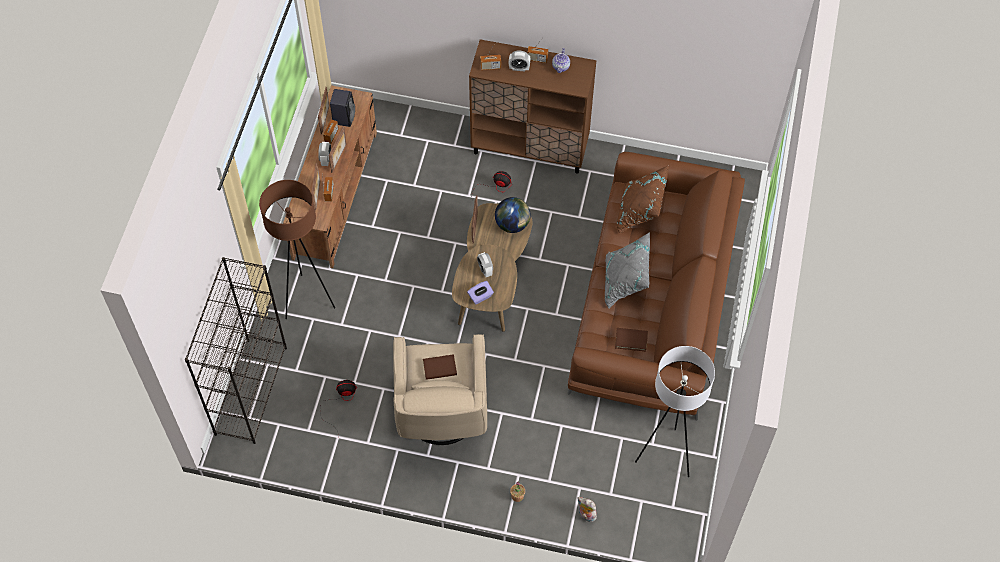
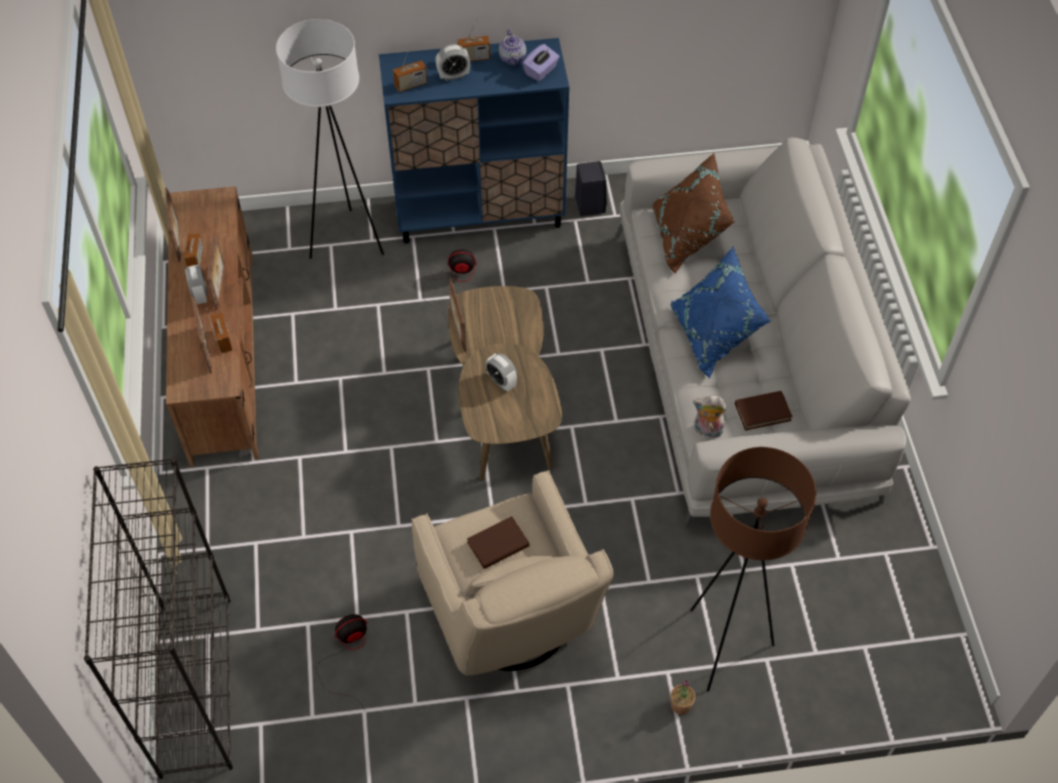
camera: 20 degrees left, 5 degrees down
(307, 299) = (236, 517): brown floor lamp -> brown floor lamp (723, 646)
(344, 117) = (205, 229): black speaker -> black speaker (589, 204)
(480, 297) = (511, 422): purple tissue box -> purple tissue box (541, 71)
(512, 224) = (511, 309): globe -> none
(530, 148) = (480, 214): brown cabinet -> blue cabinet
(586, 515) = (795, 698): plush toy -> plush toy (707, 431)
(625, 282) = (713, 336): grey pillow -> blue pillow
(652, 303) = (742, 365): brown sofa -> grey sofa
(665, 456) = (865, 569): white floor lamp -> white floor lamp (346, 241)

